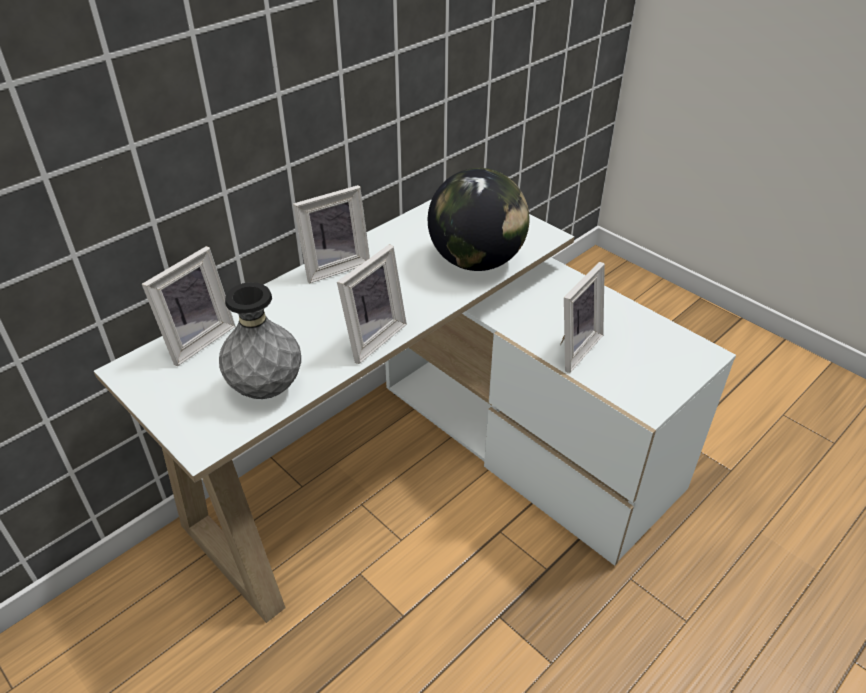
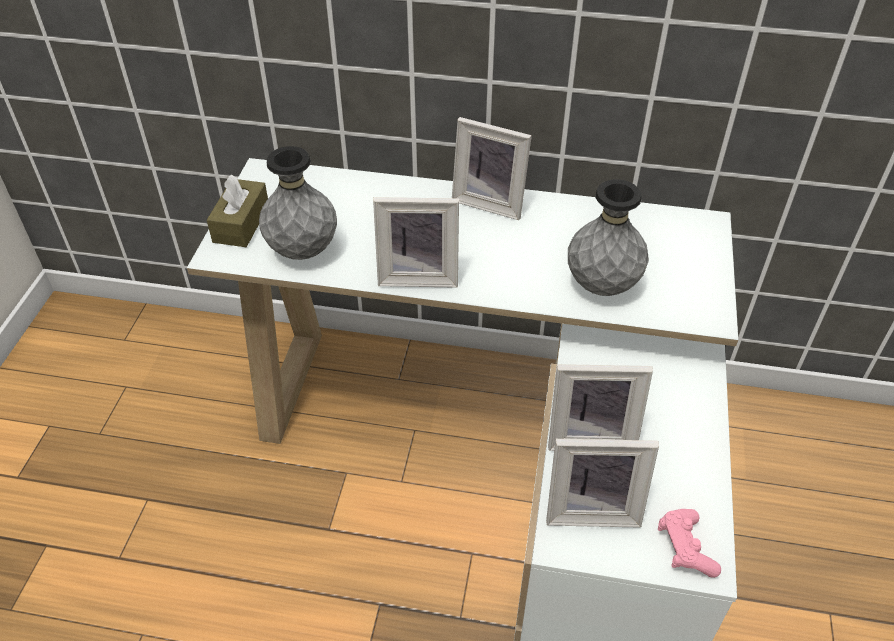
camera: 55 degrees right, 5 degrees up
(180, 413) = (241, 223): none -> brown tissue box
(196, 339) = (324, 183): picture frame -> picture frame (591, 508)
(476, 261) = (602, 286): globe -> grey vase
(689, 355) = (685, 548): none -> pink game controller

